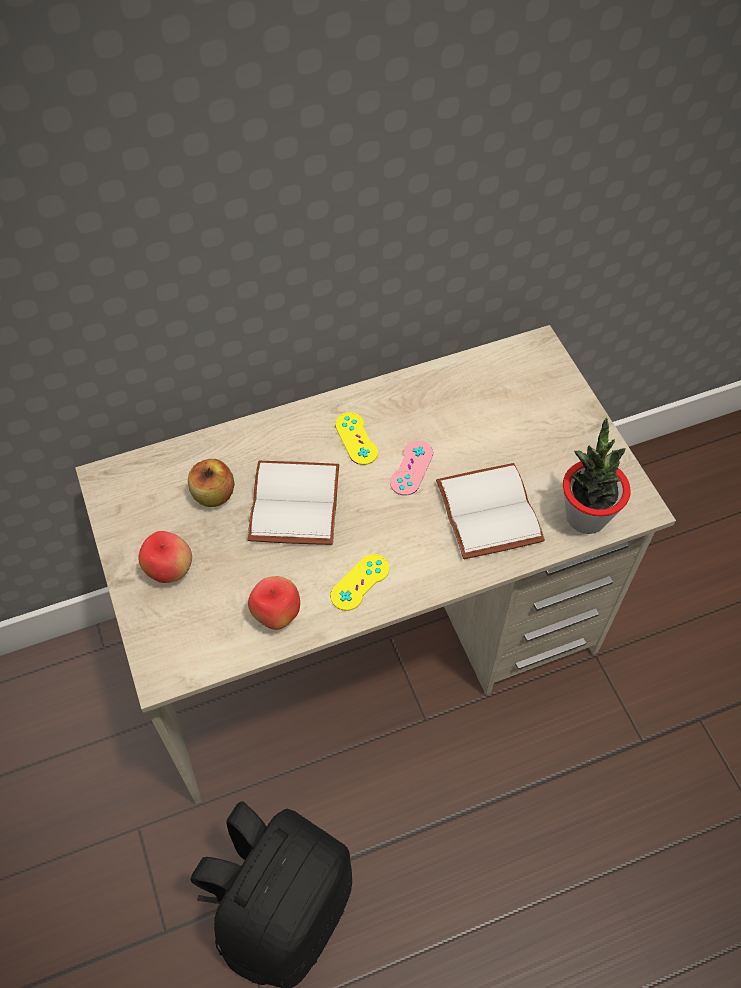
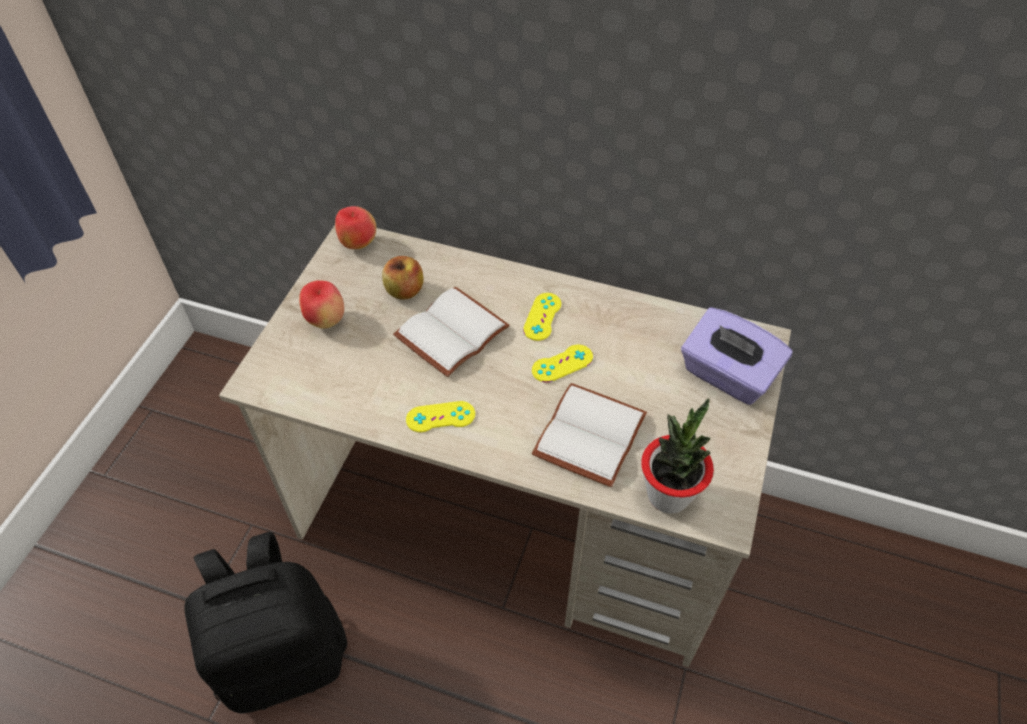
camera: 40 degrees right, 5 degrees down
(276, 615) = (361, 398): apple -> apple (358, 244)
(411, 468) = (562, 363): pink game controller -> yellow game controller
(540, 393) = (727, 375): none -> purple tissue box

